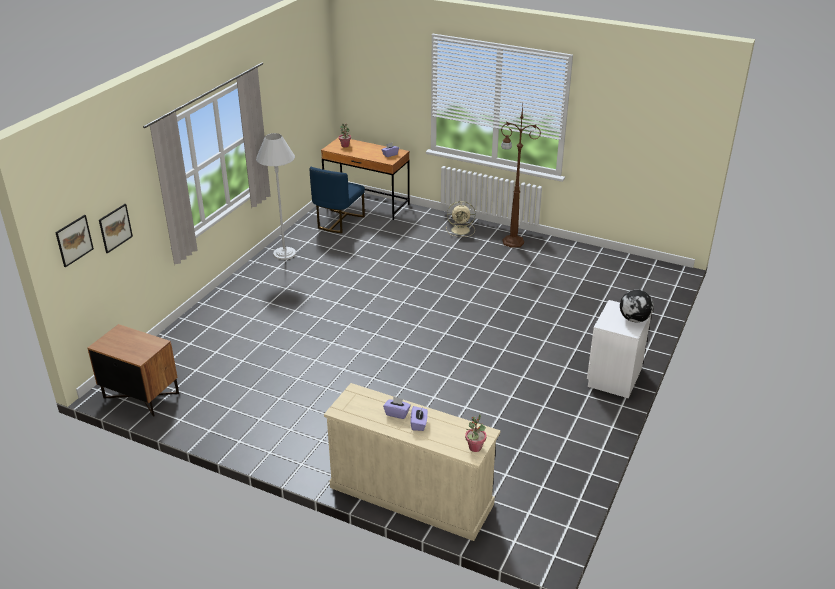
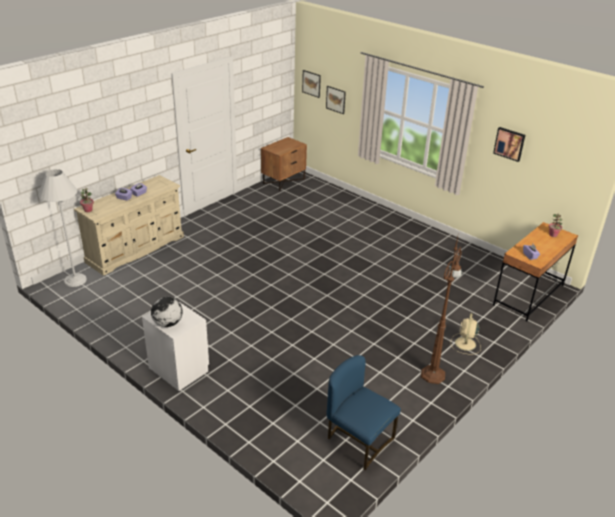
camera: 105 degrees right, 0 degrees up
(281, 105) = (509, 143): none -> picture
(284, 254) = (437, 241): white floor lamp -> white floor lamp (75, 280)
(338, 222) = (492, 273): blue chair -> blue chair (358, 440)

